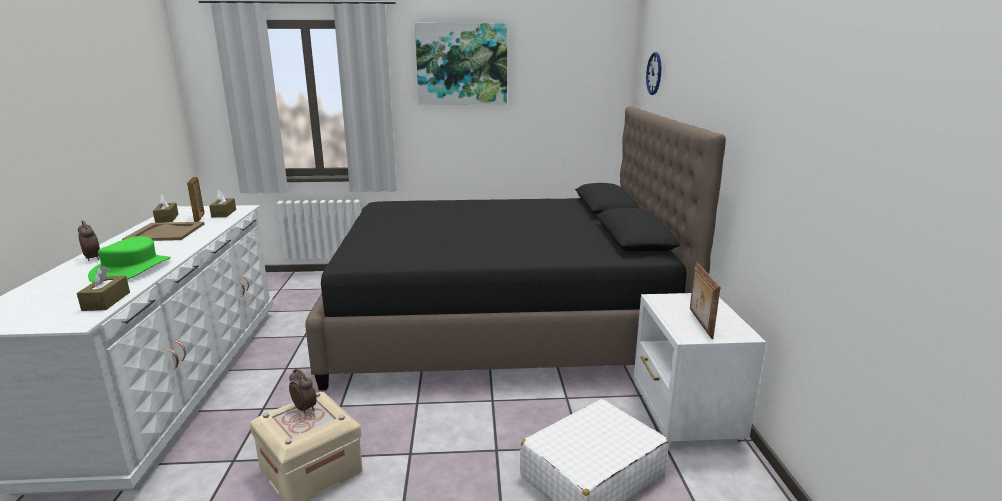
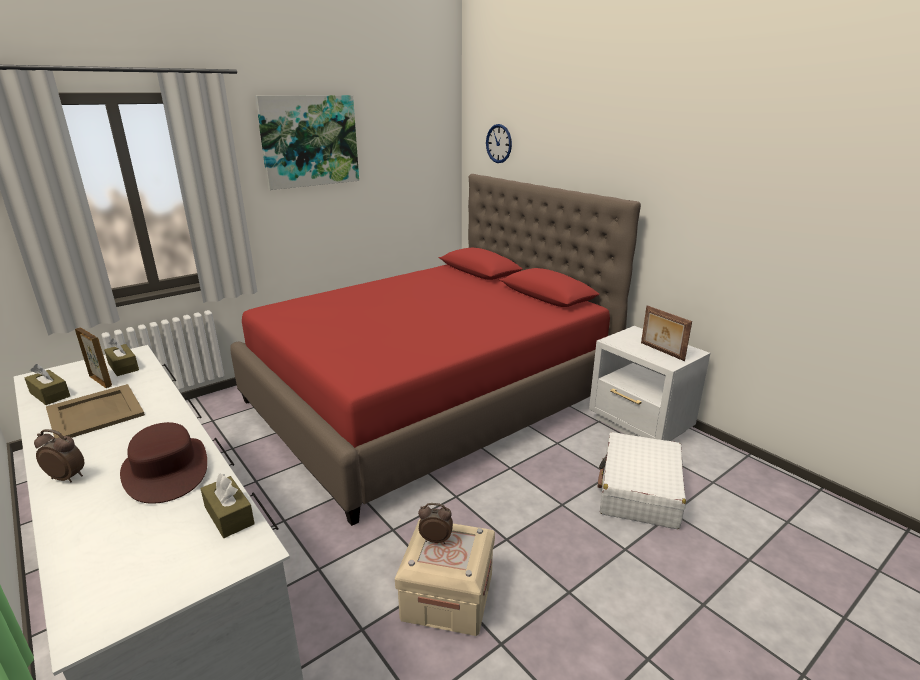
camera: 35 degrees left, 5 degrees up
(131, 269) = (166, 470): green hat -> brown hat
(501, 321) = (431, 398): black bed -> red bed

